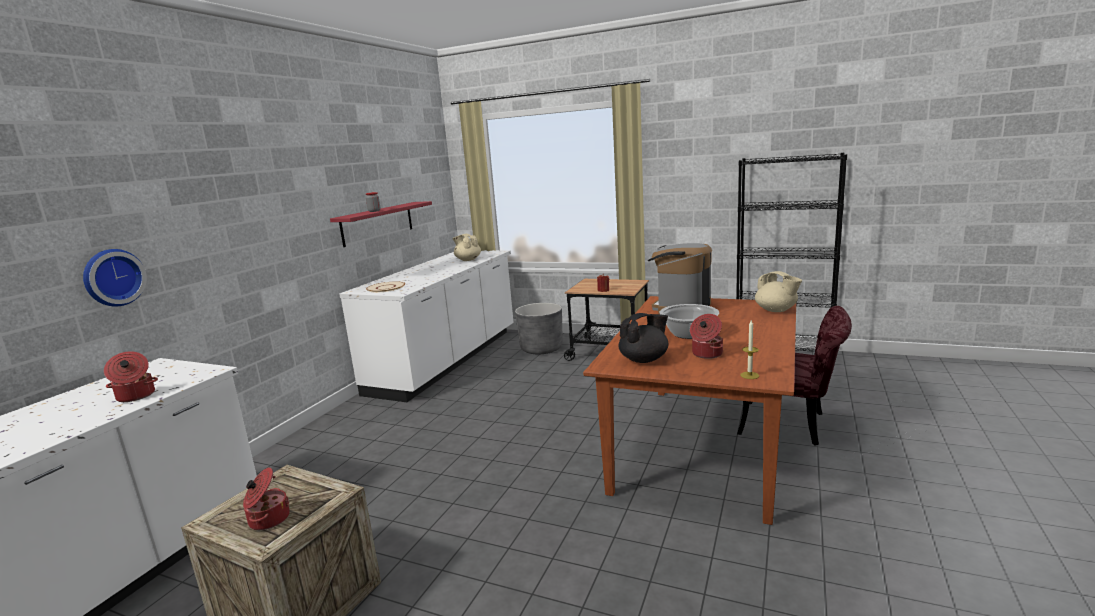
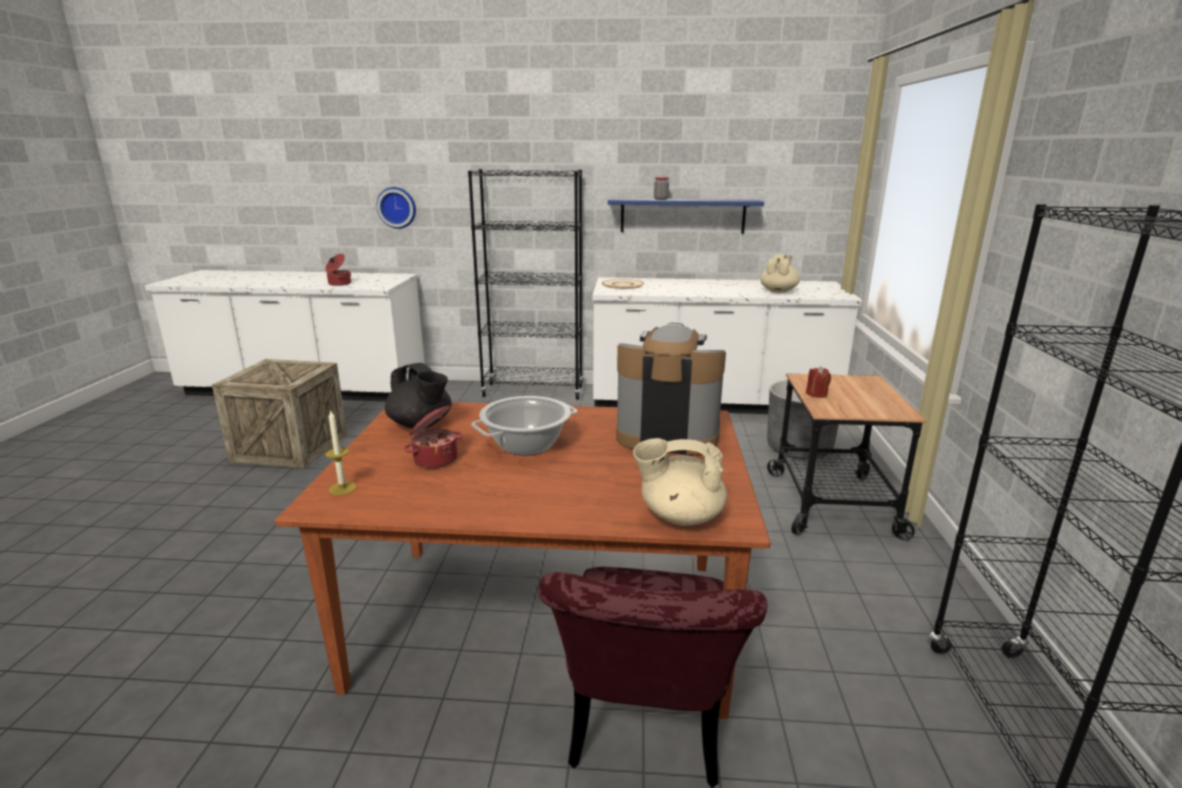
camera: 70 degrees right, 5 degrees up
(268, 519) = (260, 375): cooking pot -> none
(331, 427) = (533, 391): none -> black bookcase
(378, 223) = (682, 215): red shelf -> blue shelf
(776, 310) = (679, 516): beige teapot -> beige teapot turned 60 degrees clockwise

